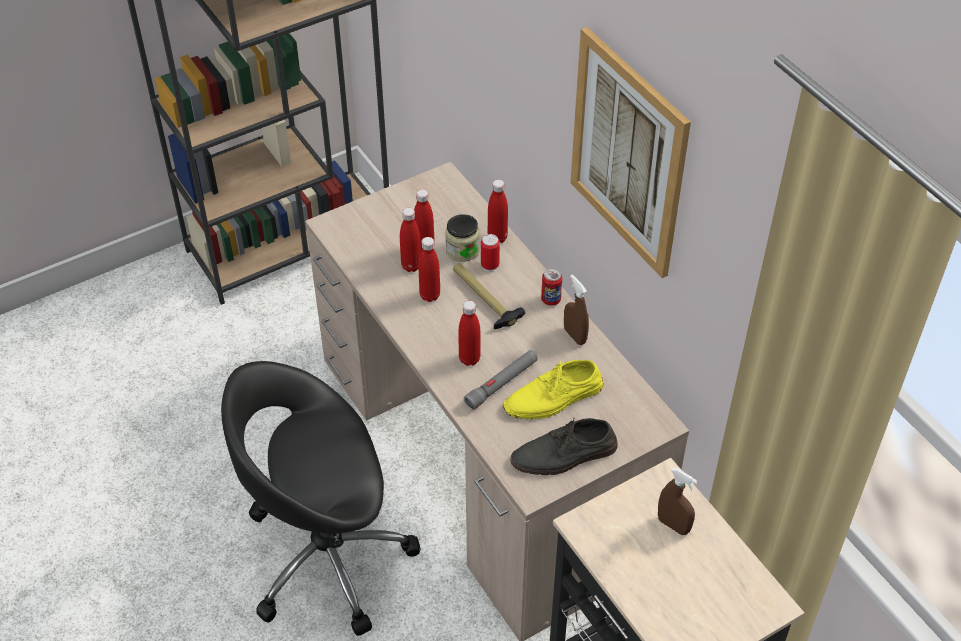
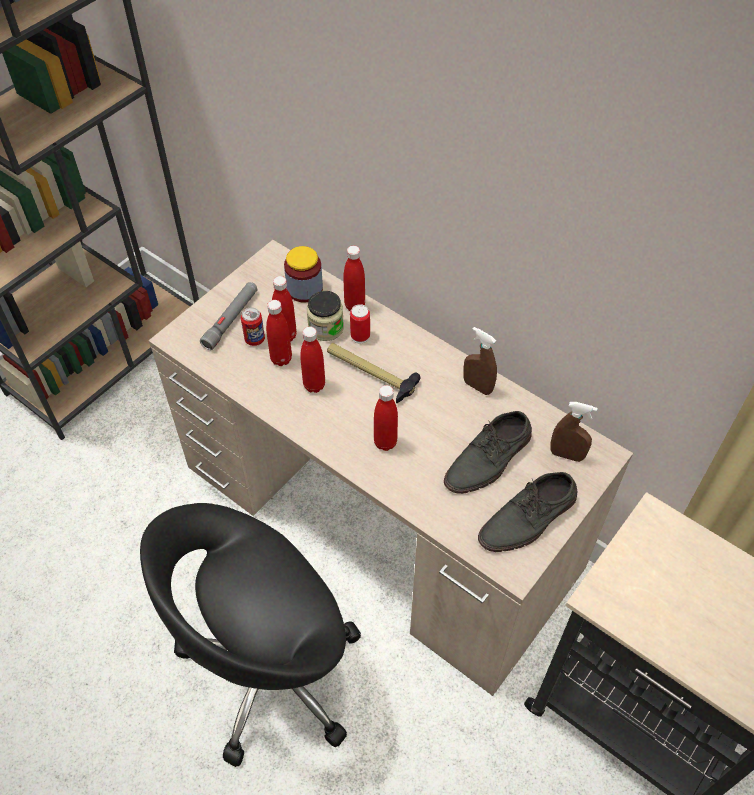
camera: 20 degrees left, 5 degrees up
(459, 212) = (304, 289): none -> jar
(502, 383) = (430, 459): grey flashlight -> grey flashlight (231, 319)
(551, 299) = (436, 355): can -> can (254, 339)
(554, 398) = (489, 459): yellow shoe -> grey shoe
(628, 153) = (539, 181): picture -> none
(673, 525) = (687, 567): brown spray bottle -> brown spray bottle (566, 455)

